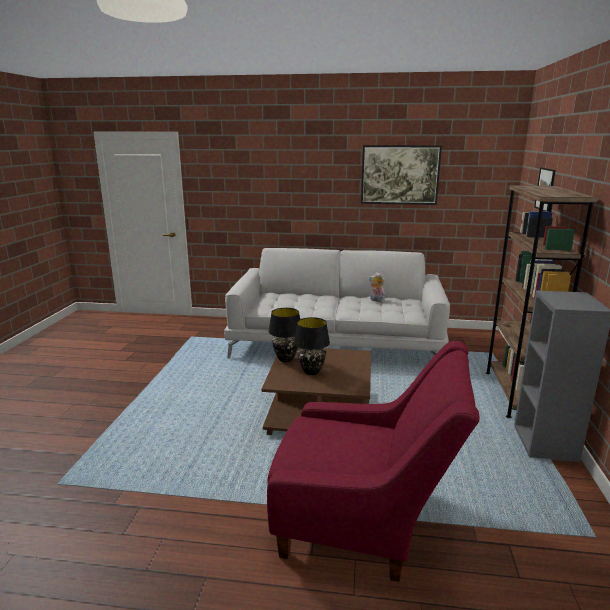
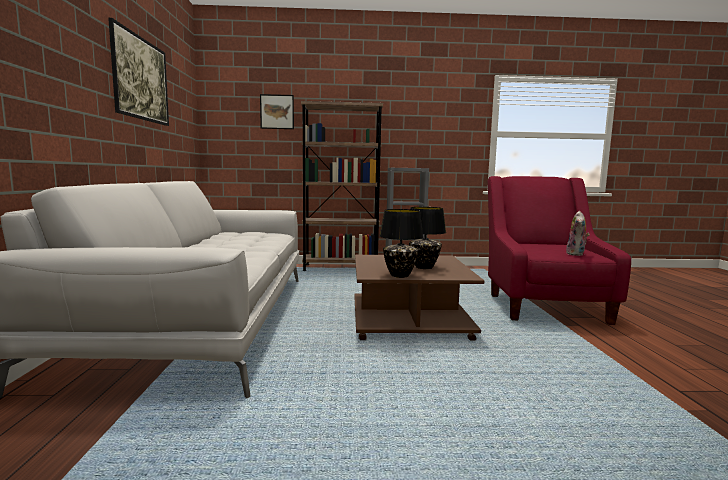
camera: 100 degrees left, 10 degrees down
(376, 300) = (222, 239): plush toy -> plush toy (576, 254)

